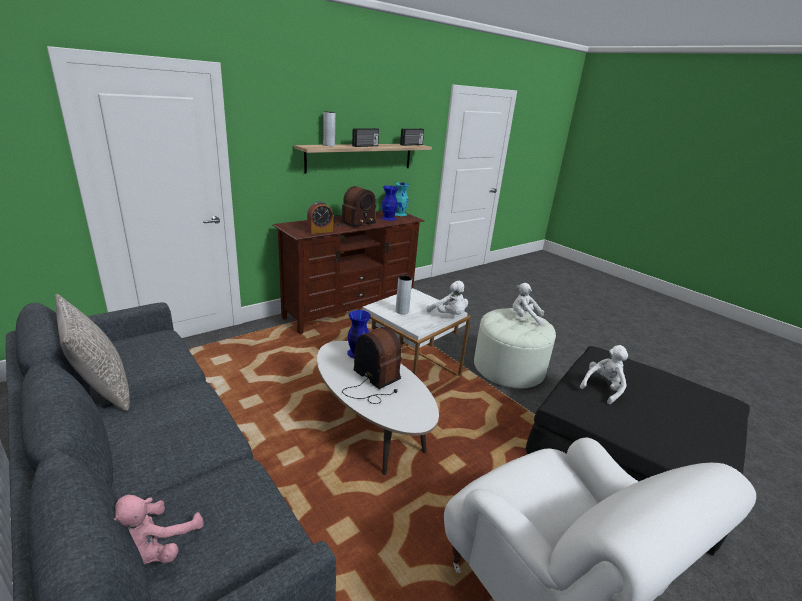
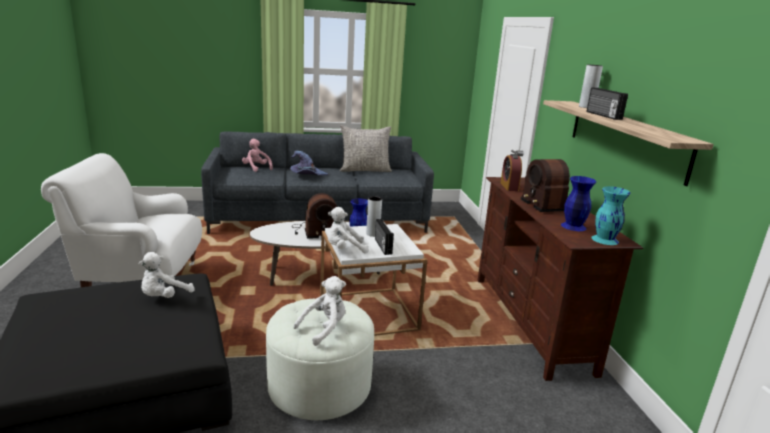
camera: 120 degrees right, 5 degrees down
(182, 438) = (307, 175): none -> purple hat
(412, 145) = (671, 135): radio -> radio (382, 246)
(603, 388) = (164, 297): white plush toy -> white plush toy turned 45 degrees clockwise

